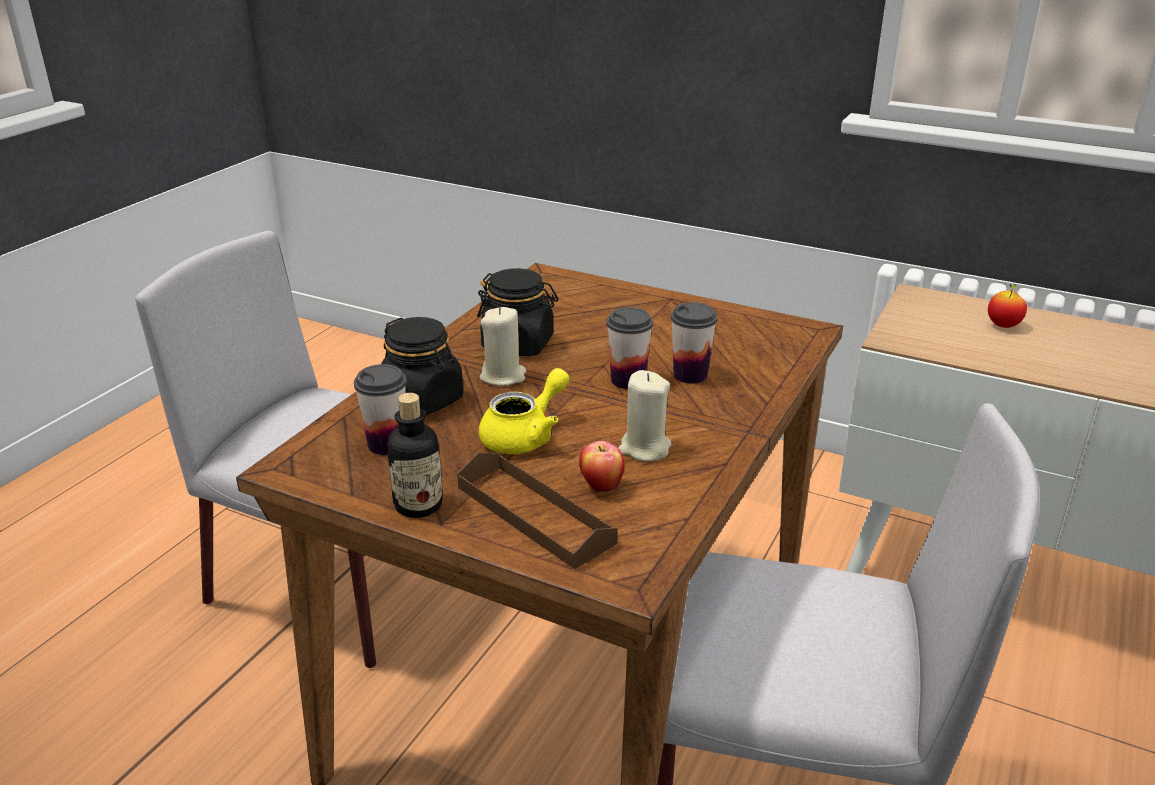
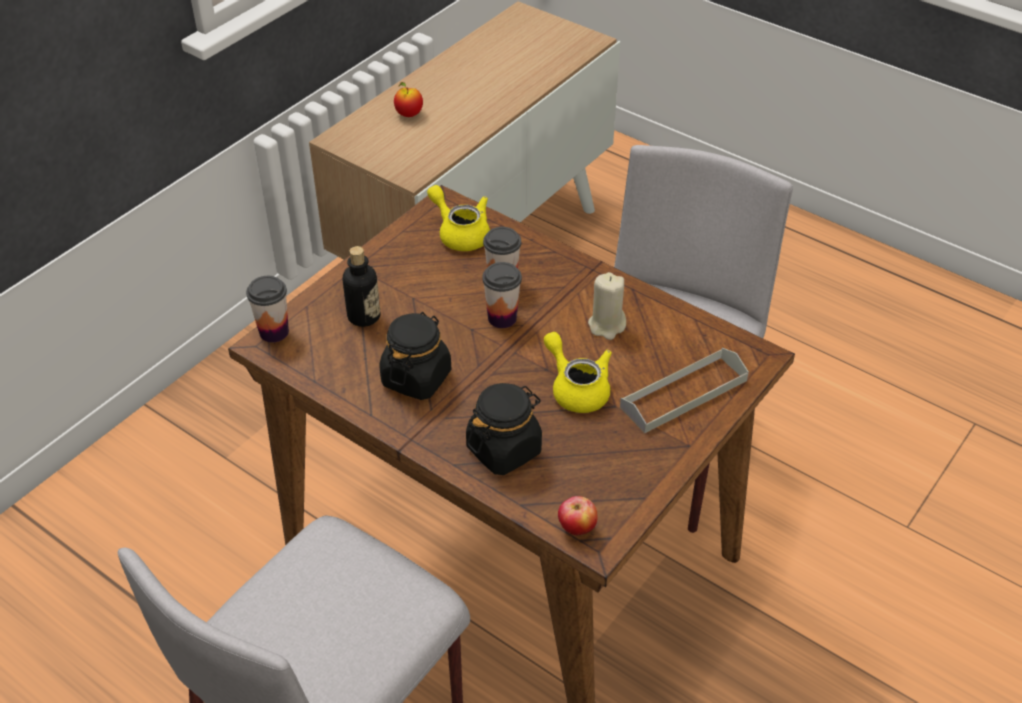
camera: 80 degrees left, 15 degrees up
(387, 444) = (573, 475): cup -> cup (274, 332)
(418, 505) = (665, 457): bottle -> bottle (364, 316)
(503, 376) = (474, 393): beige candle -> none
(534, 514) = (683, 394): brown tray -> grey tray
(601, 486) = (653, 355): apple -> apple (576, 529)
(761, 343) = (460, 233): none -> yellow teapot

